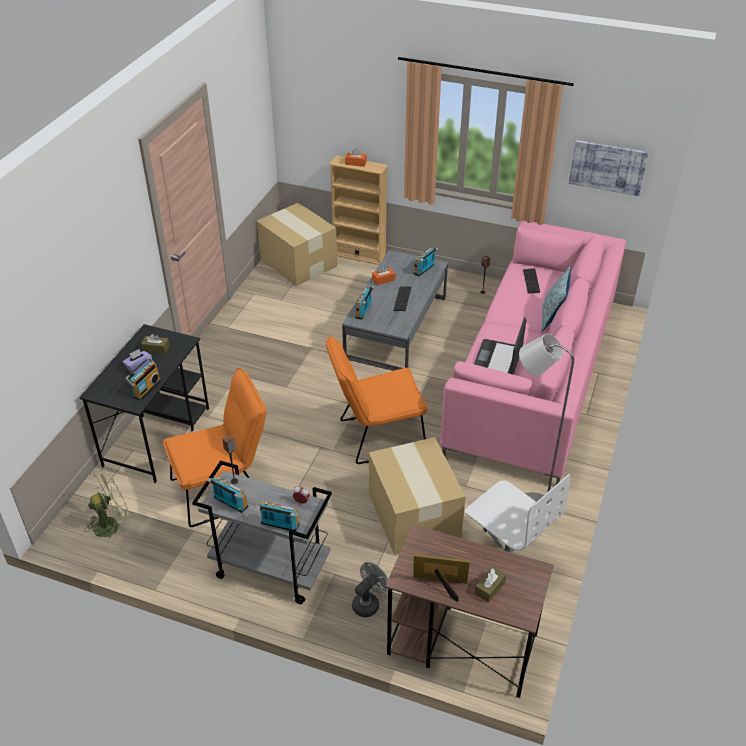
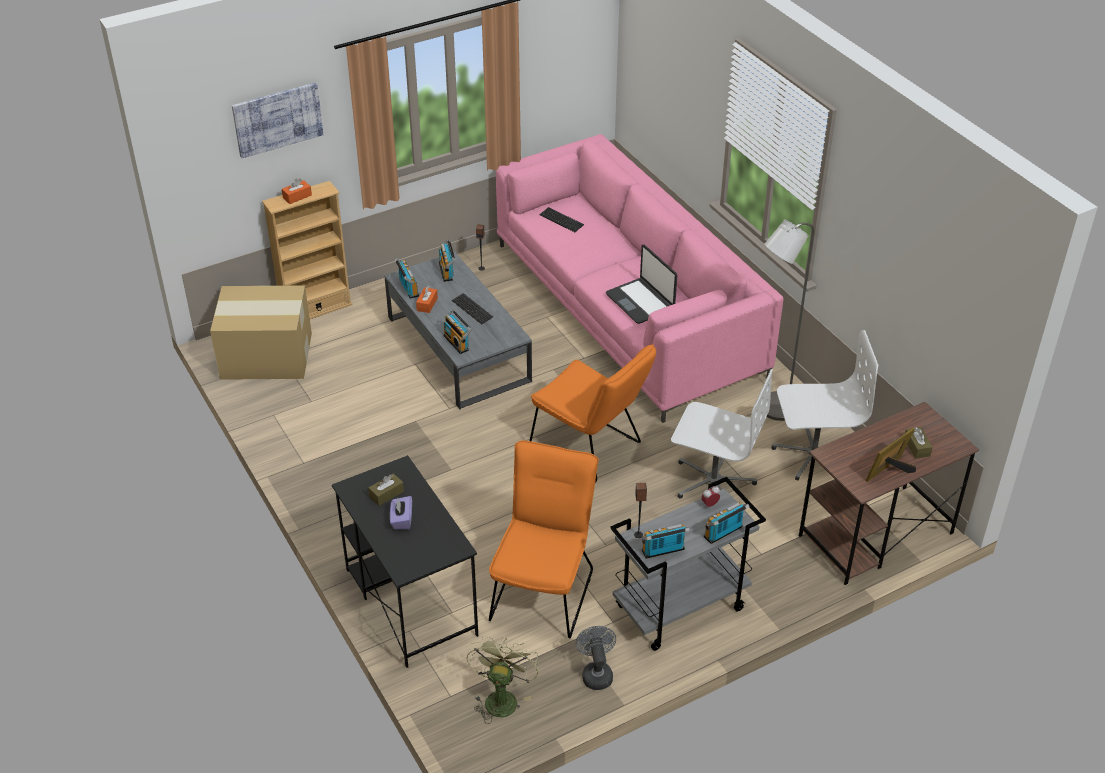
camera: 50 degrees left, 0 degrees up
(145, 388) = (443, 530): radio -> radio (407, 288)
(368, 603) = (781, 565): grey fan -> grey fan (596, 673)
(376, 436) = (591, 448): orange chair -> orange chair turned 75 degrees counterclockwise
(413, 516) = (713, 481): cardboard box -> white office chair
(552, 317) = (622, 239): pillow -> none
(607, 167) = (566, 68): picture -> picture (277, 119)

